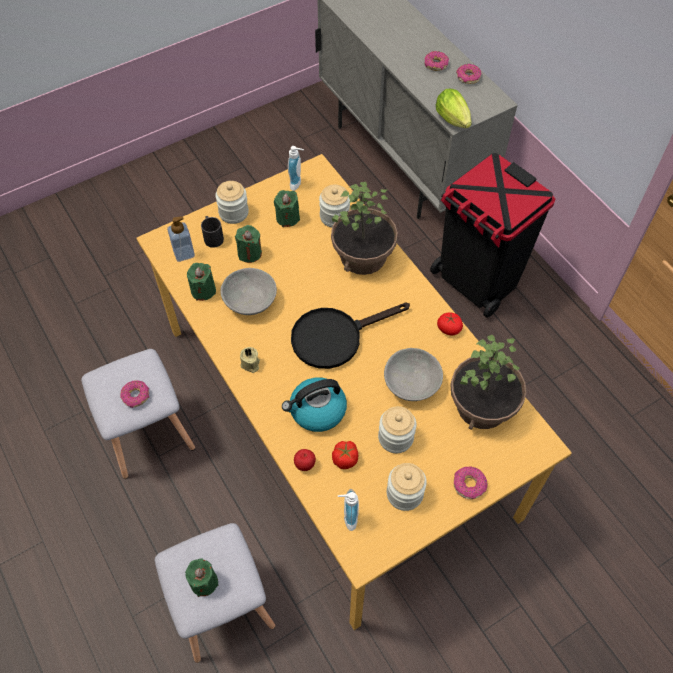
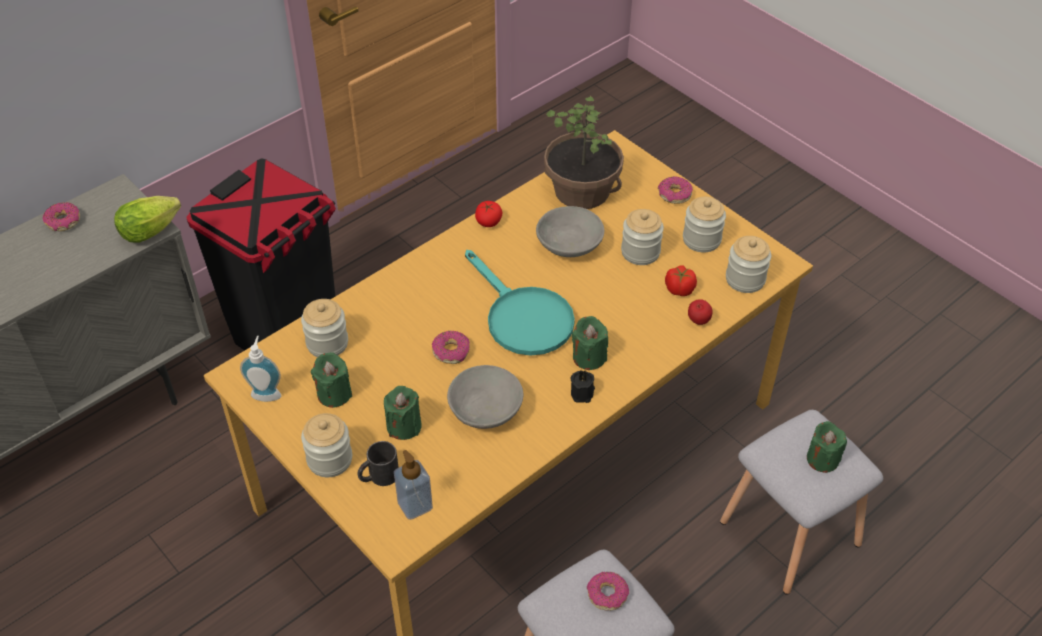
camera: 100 degrees left, 10 degrees down
(203, 290) = (478, 467): green candle -> green candle (589, 357)
(250, 364) = (583, 393): beige candle -> black candle
(317, 411) = (628, 320): kettle -> none
(335, 336) = (522, 317): black frying pan -> turquoise frying pan
(347, 518) = (745, 279): soap dispenser -> jar
(363, 257) = (393, 306): potted plant -> none
(436, 64) = (30, 256): donut -> donut (451, 351)

